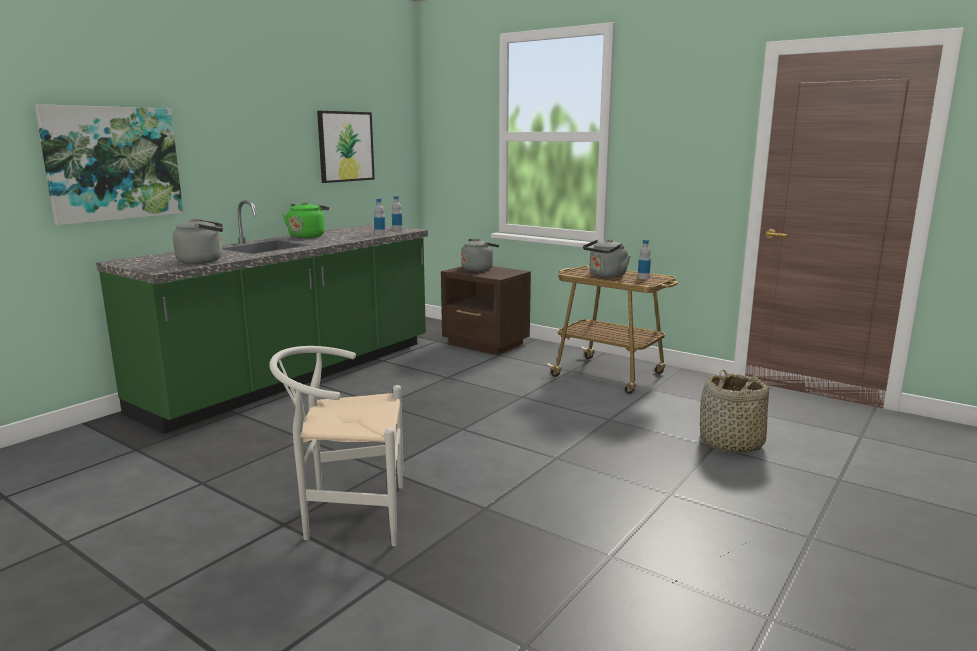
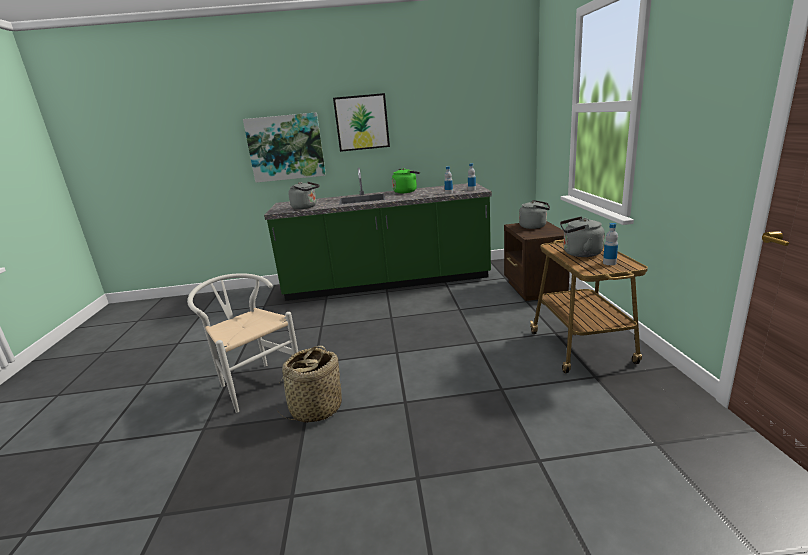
camera: 50 degrees right, 5 degrees up
(345, 146) = (455, 124): picture -> picture (362, 122)
(731, 443) = (562, 467): basket -> basket (316, 409)

